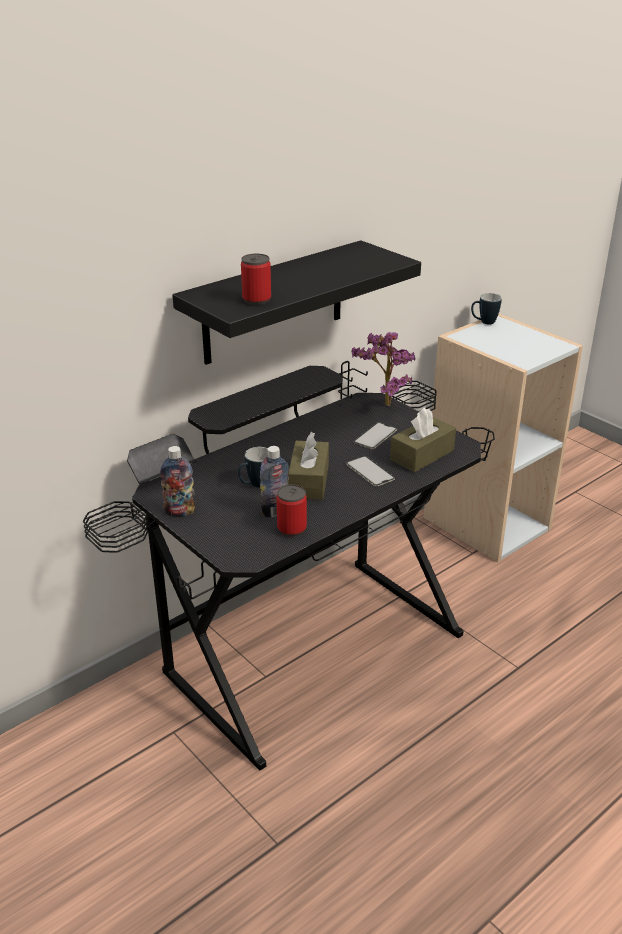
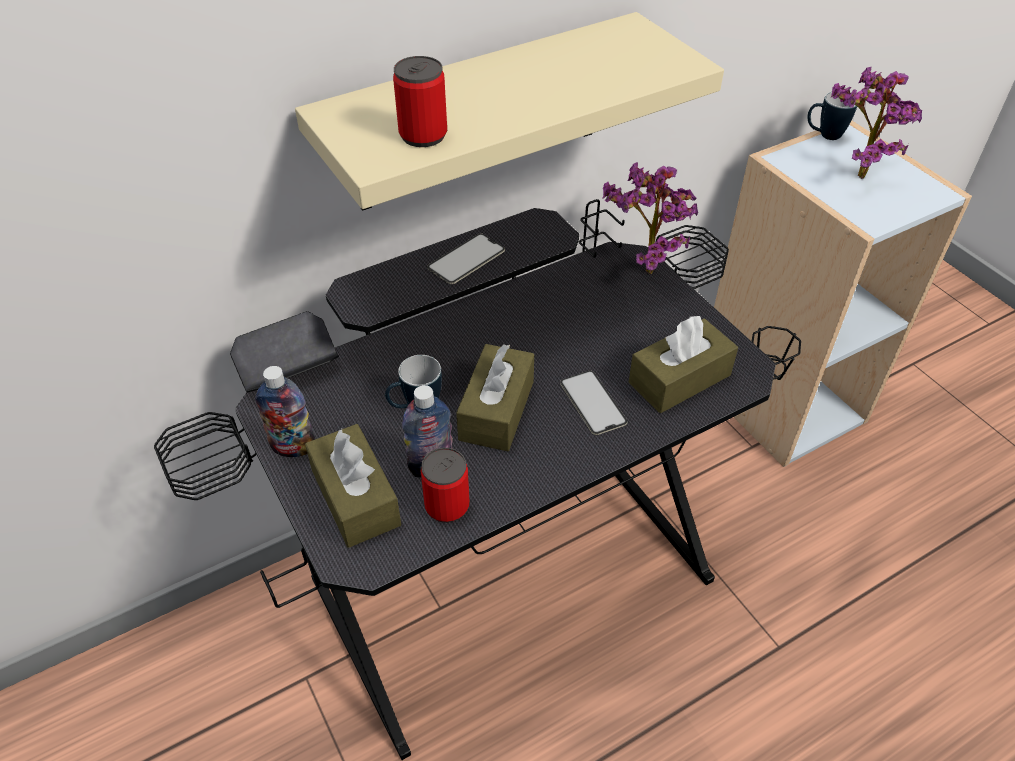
camera: 10 degrees right, 15 degrees up
(230, 531) = (355, 497): none -> brown tissue box
(274, 303) = (479, 114): black shelf -> beige shelf
(375, 436) = (617, 331): phone -> phone (466, 259)
(508, 339) = (855, 172): none -> potted plant

